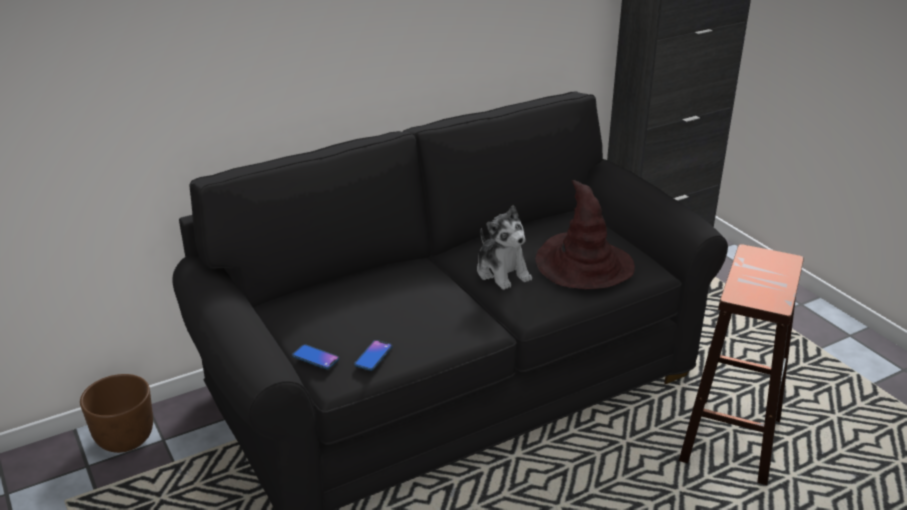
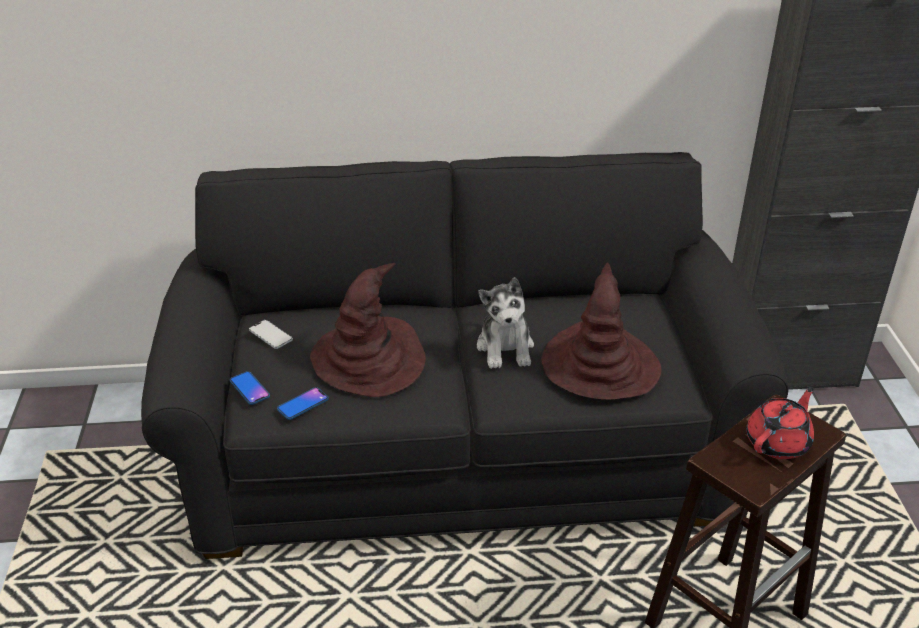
camera: 25 degrees right, 5 degrees up
(126, 439) = (130, 408): brown planter -> none
(299, 312) = (270, 335): none -> phone
(401, 308) = (369, 360): none -> brown hat
(767, 273) = (778, 442): none -> red teapot

